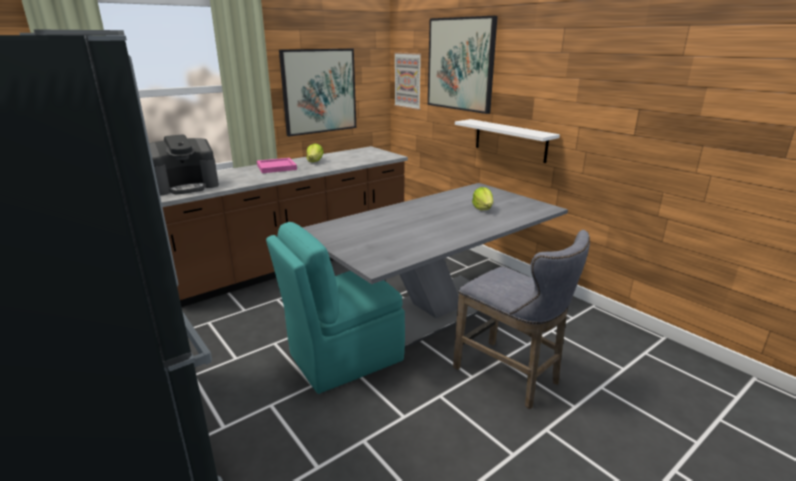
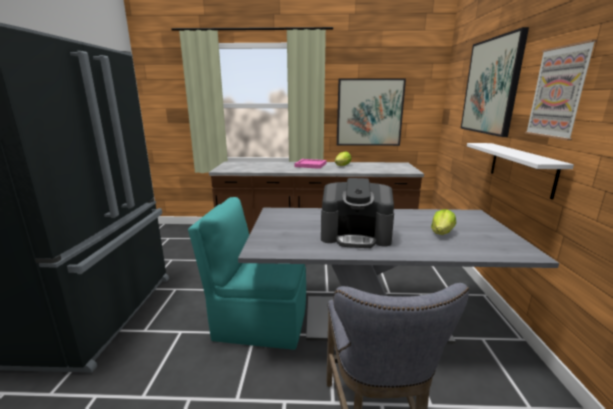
camera: 40 degrees right, 5 degrees down
(185, 186) = (239, 166): coffee machine -> coffee machine (356, 235)
(408, 80) = (453, 107): picture -> picture (558, 92)

